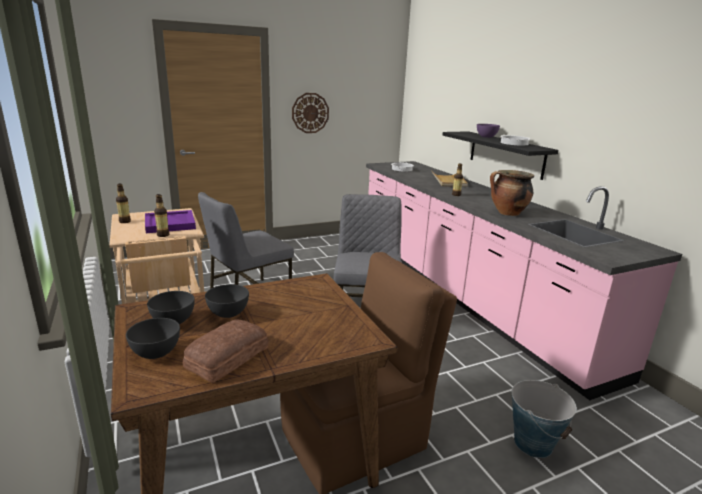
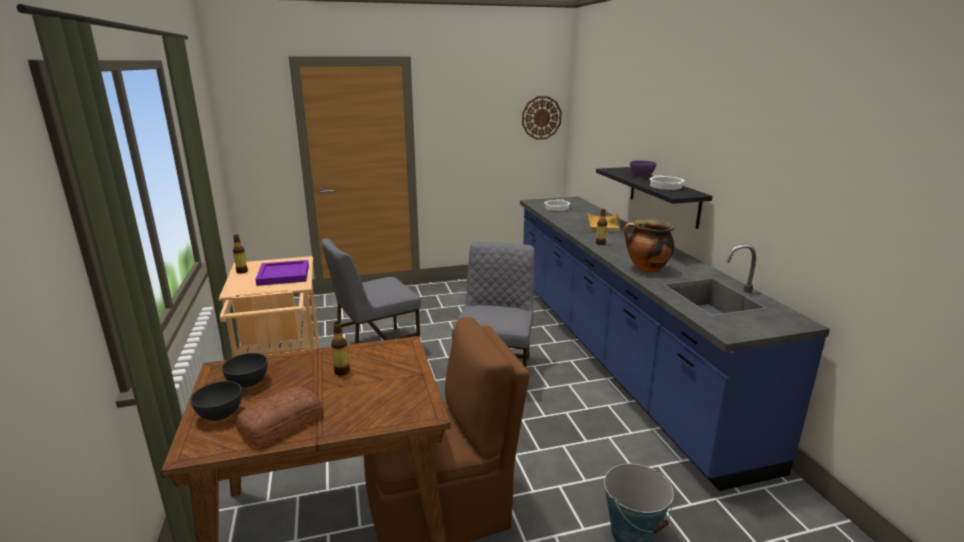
camera: 10 degrees right, 0 degrees up
(163, 235) = (271, 288): bottle -> bottle (342, 372)
(228, 313) = (302, 377): grey bowl -> none
(310, 113) = (459, 144): wall clock -> wall clock (541, 118)
(463, 294) = (615, 354): pink counter -> blue counter

